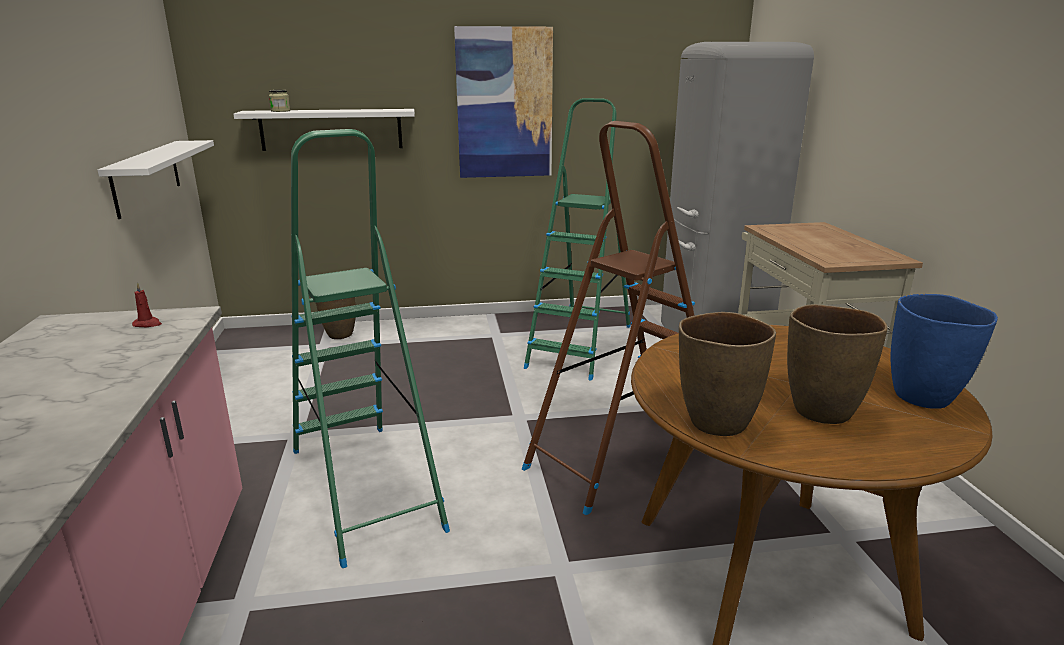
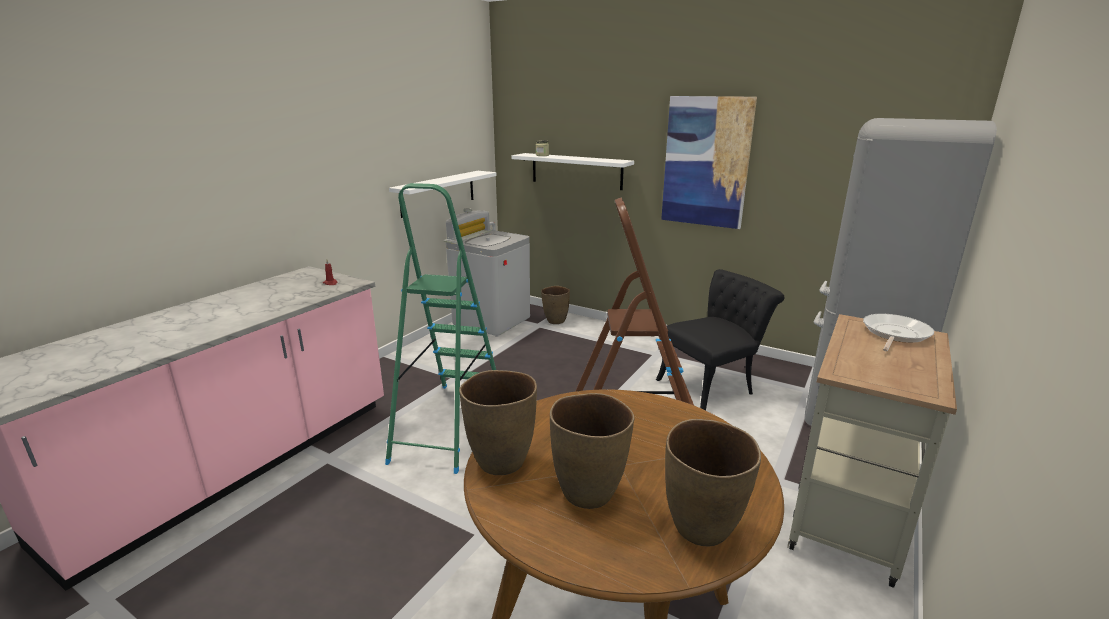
camera: 40 degrees right, 0 degrees up
(253, 358) = (492, 321): none -> grey washing machine
(580, 346) = (712, 385): green step ladder -> black chair
(802, 229) = (894, 334): none -> frying pan
(924, 397) = (702, 529): blue vase -> brown vase

